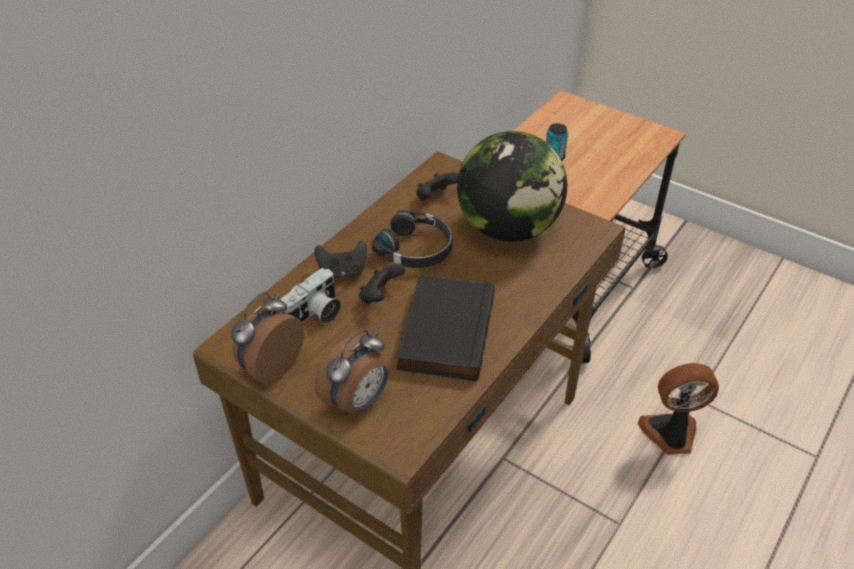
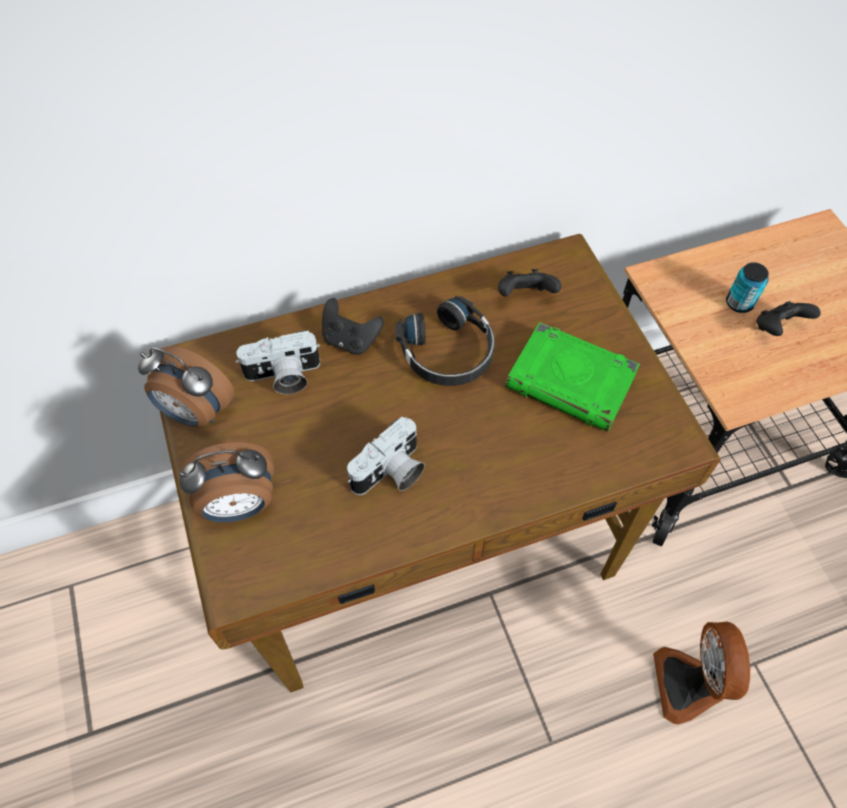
camera: 35 degrees right, 15 degrees up
(270, 367) = (196, 412): alarm clock -> alarm clock turned 135 degrees counterclockwise
(380, 296) = (363, 391): black game controller -> black game controller (777, 328)
(444, 330) = (391, 473): black book -> camera
(508, 229) = (572, 382): globe -> green book
(671, 434) = (689, 685): fan -> fan turned 120 degrees counterclockwise

